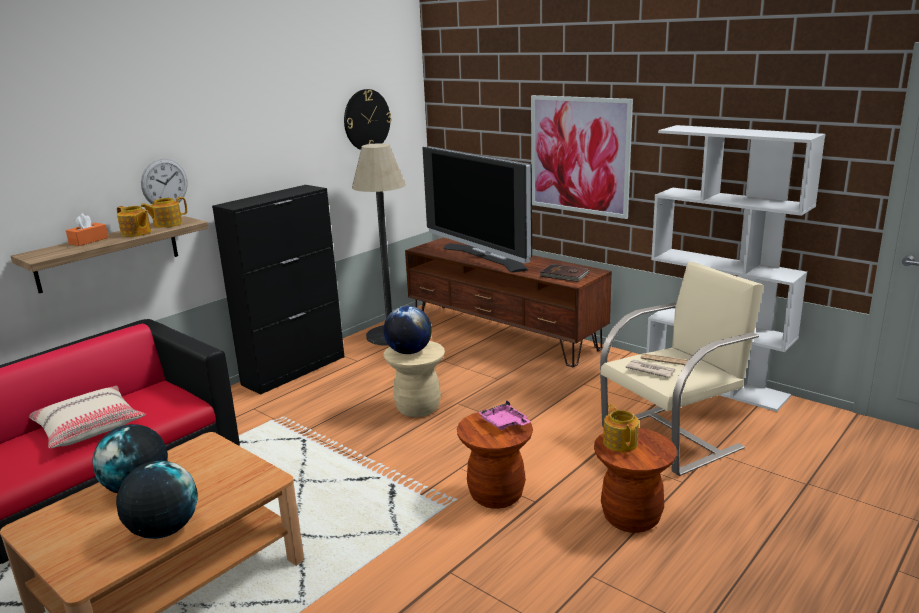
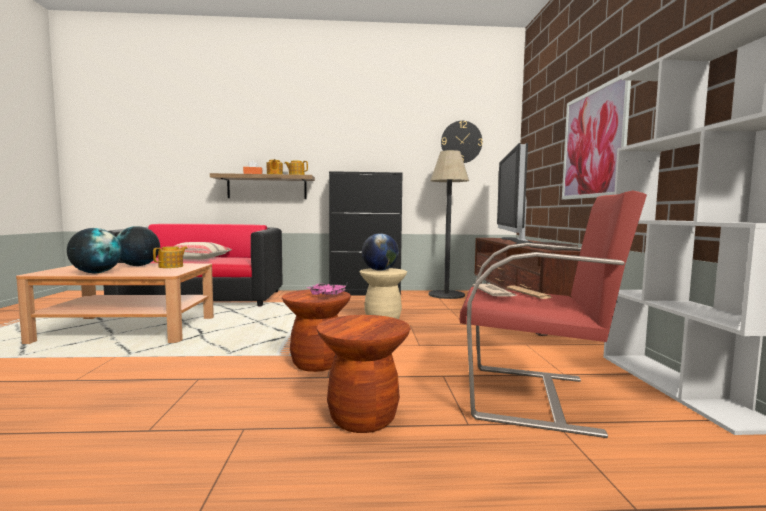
camera: 45 degrees right, 15 degrees down
(164, 183) = (306, 156): wall clock -> none
(620, 442) = (362, 320): teapot -> teapot (171, 266)
(672, 438) = (533, 397): beige armchair -> red armchair

